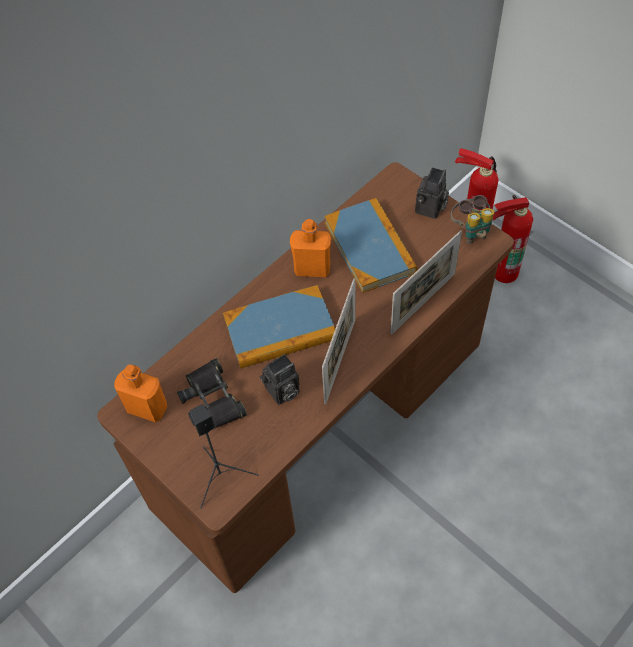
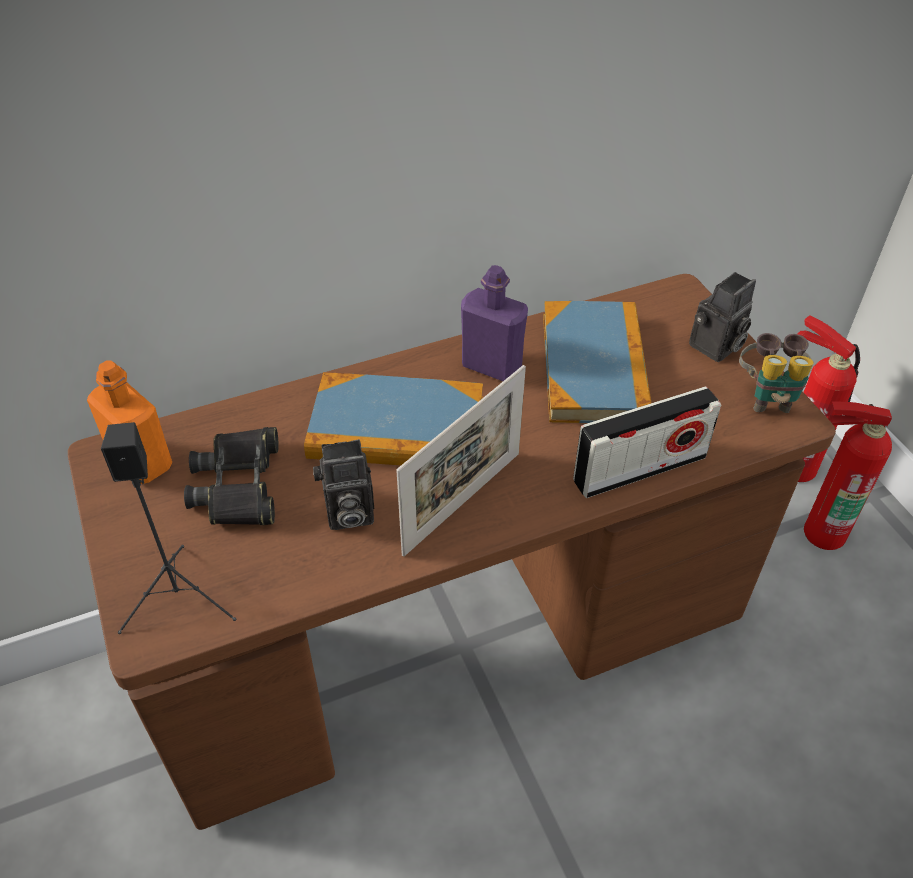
camera: 20 degrees right, 10 degrees down
(312, 269) = (491, 366): orange bottle -> purple bottle
(423, 303) = (639, 468): picture frame -> radio

